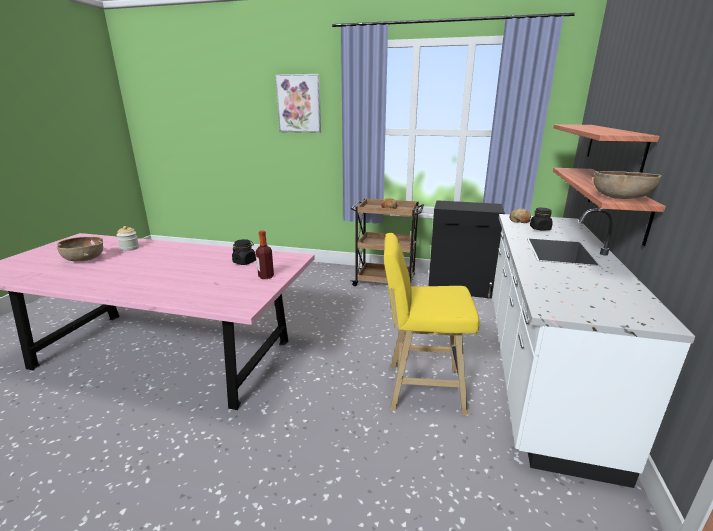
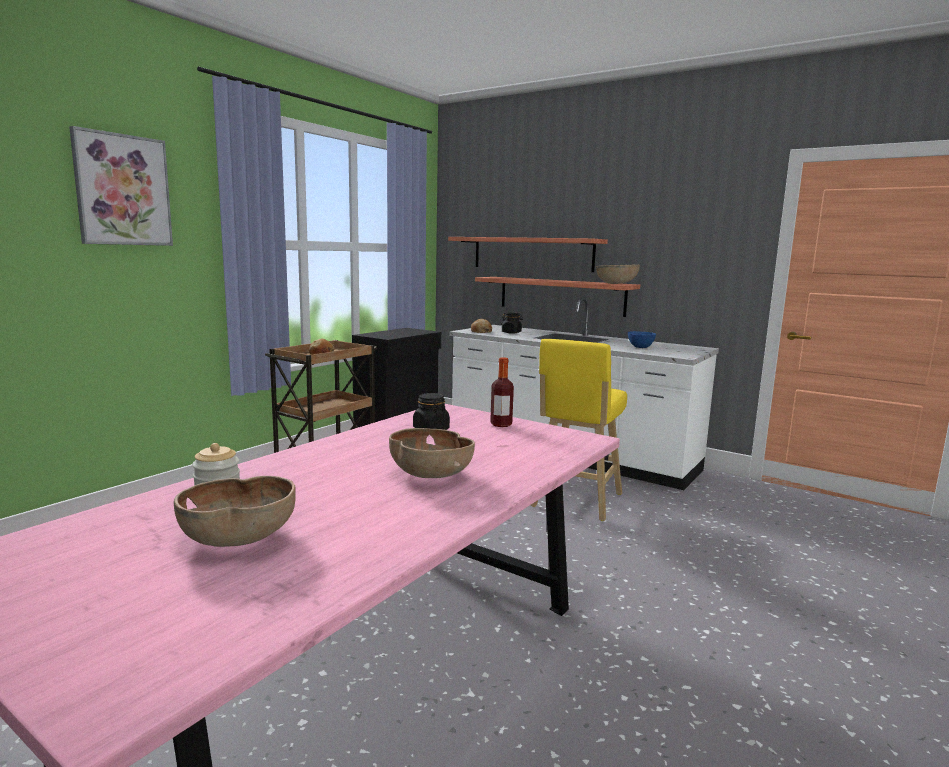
camera: 70 degrees left, 10 degrees down
(157, 275) = (430, 475): none -> brown bowl
(569, 284) = (640, 347): none -> blue bowl

